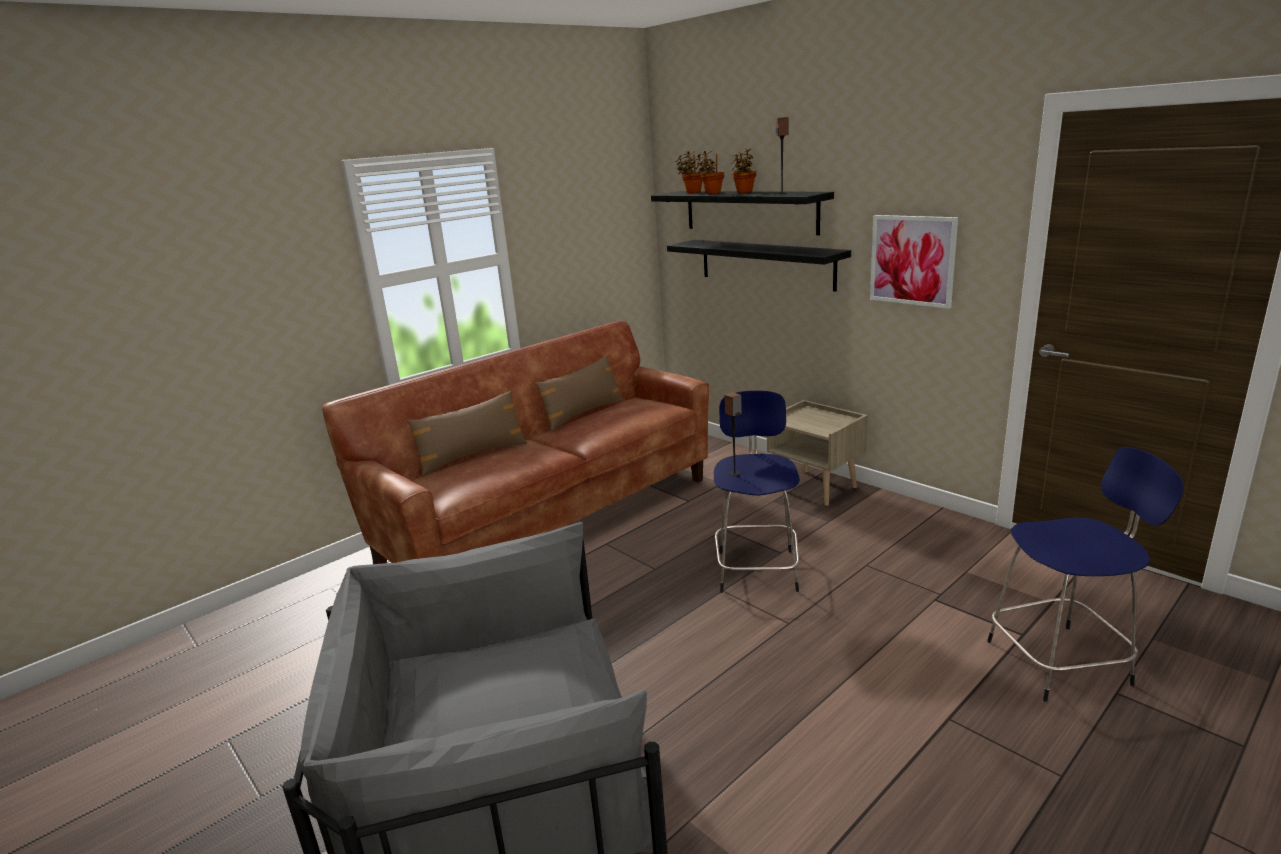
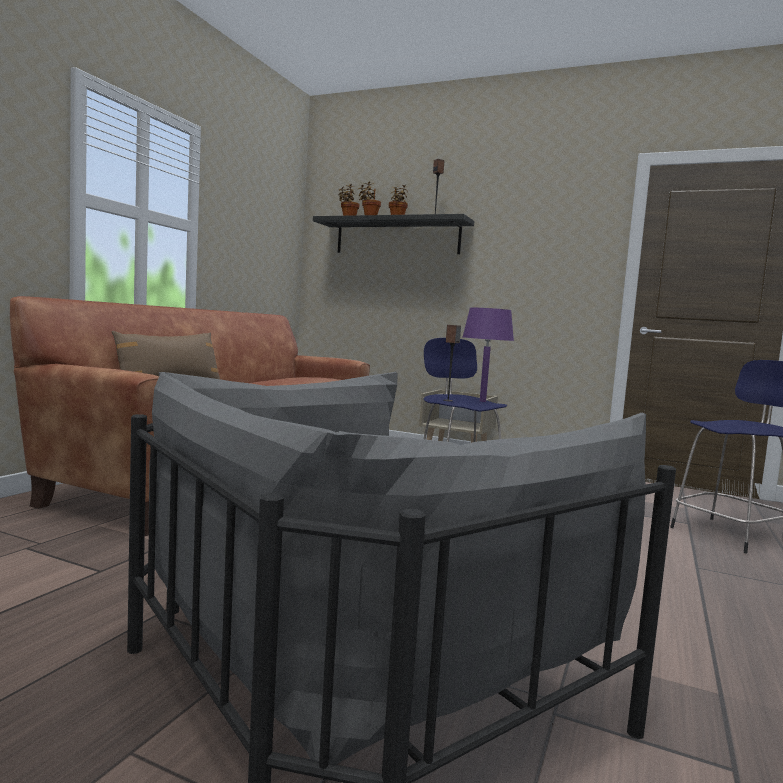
camera: 25 degrees left, 15 degrees down
(583, 414) = (259, 380): brown pillow -> none
(765, 264) = (409, 279): black shelf -> none
(779, 471) = (483, 401): none -> purple table lamp
(912, 260) = (538, 270): picture -> none

